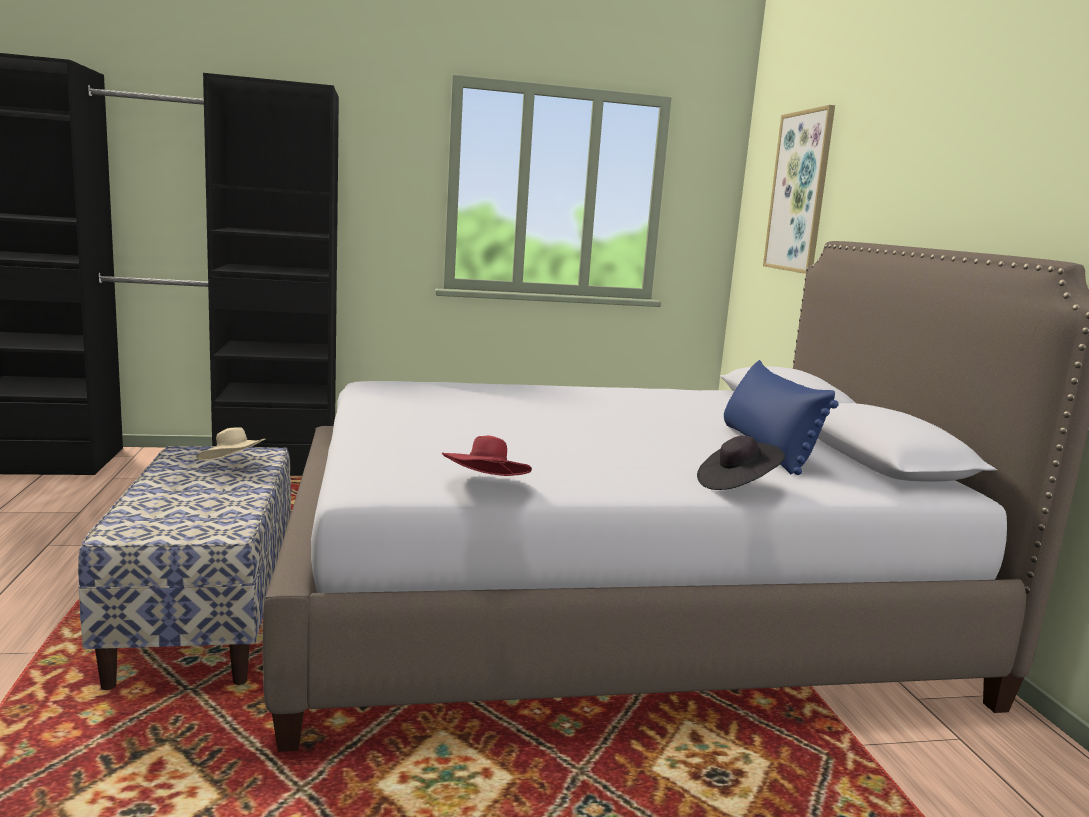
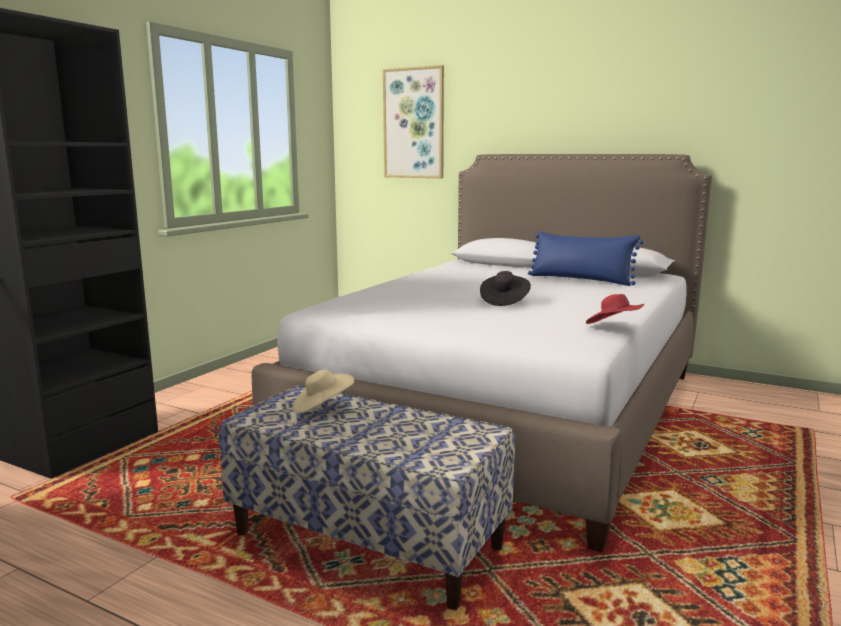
camera: 50 degrees left, 0 degrees up
(737, 485) = (641, 295): black hat -> black hat (504, 301)

